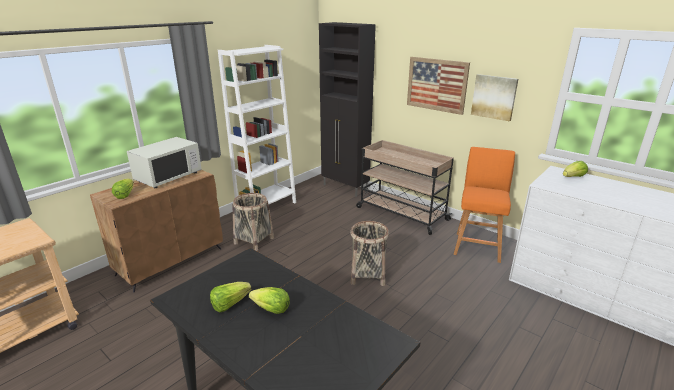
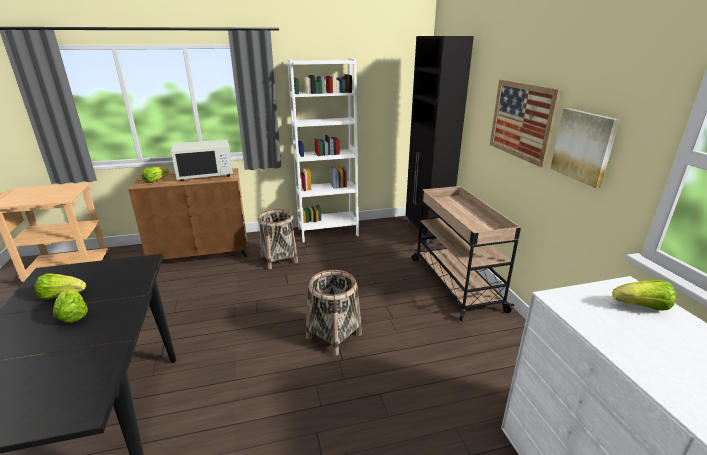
camera: 35 degrees right, 0 degrees up
(477, 245) = (510, 360): orange stool -> none

